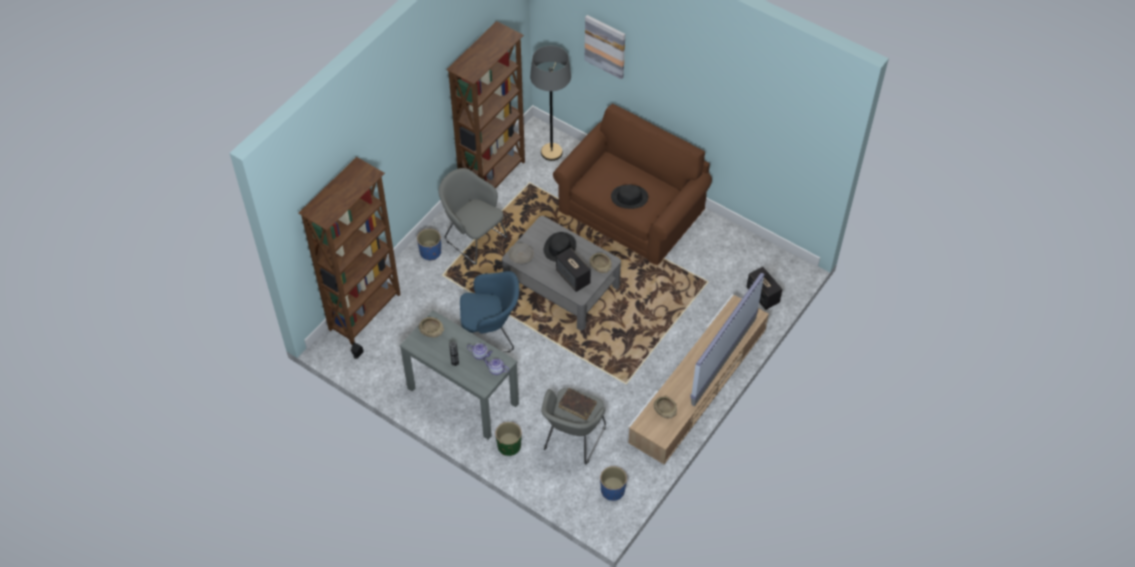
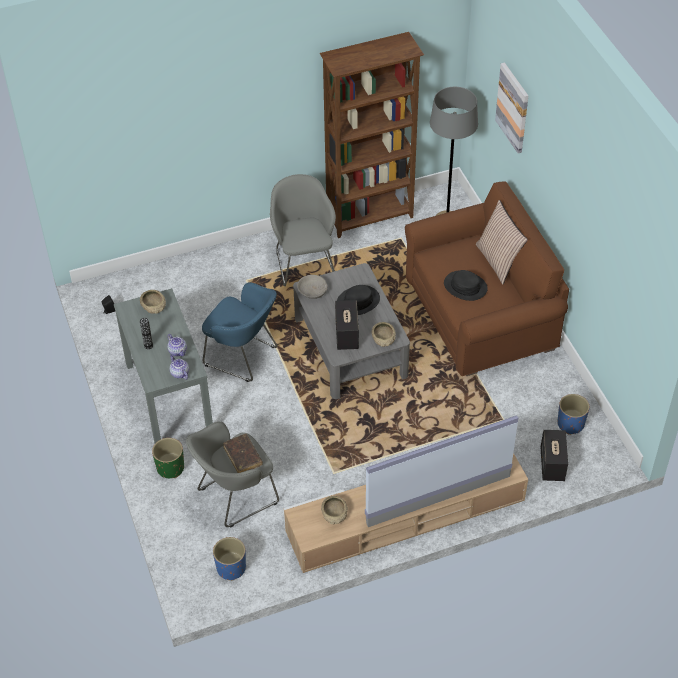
camera: 35 degrees right, 5 degrees down
(366, 312) = (150, 277): brown bookcase -> none
(430, 252) = (253, 255): blue planter -> blue planter (570, 424)
(636, 166) = (498, 261): none -> pillow

